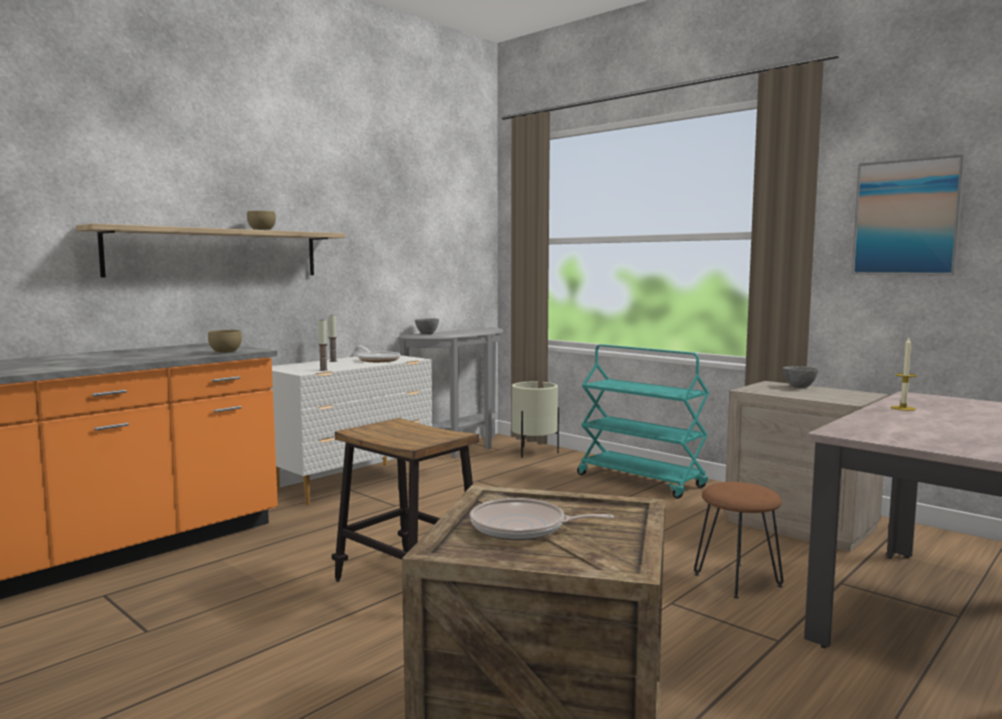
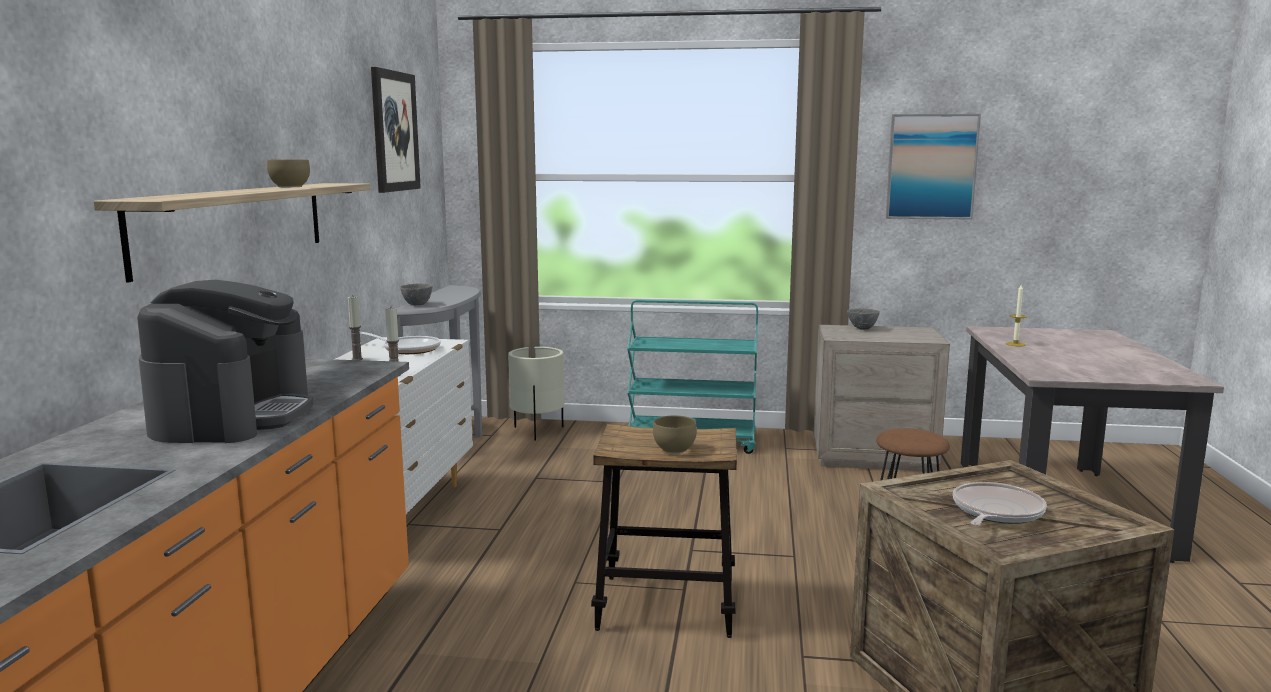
camera: 35 degrees left, 5 degrees up
(101, 360) = (234, 416): none -> coffee machine
(225, 352) = (356, 375): brown bowl -> brown bowl (675, 450)
(424, 203) = (394, 131): none -> picture
(523, 528) = (995, 512): frying pan -> frying pan turned 150 degrees clockwise

